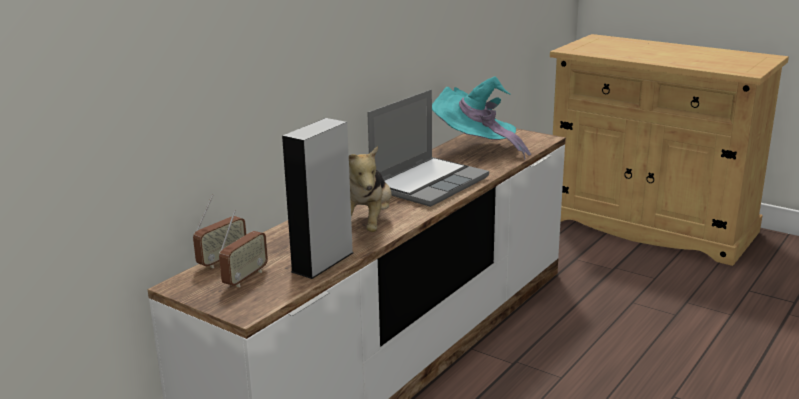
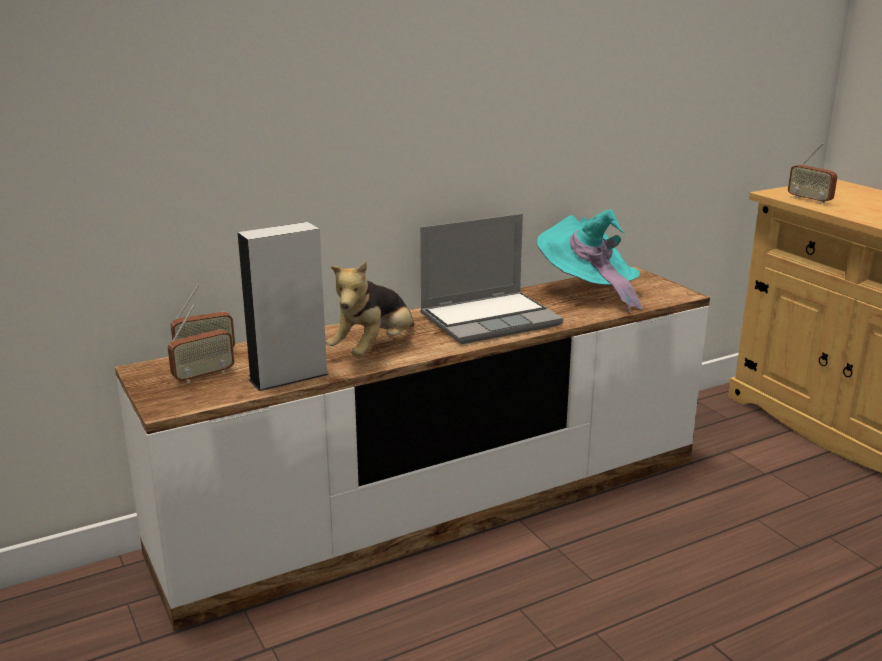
camera: 25 degrees right, 0 degrees up
(598, 52) = (809, 200): none -> radio

